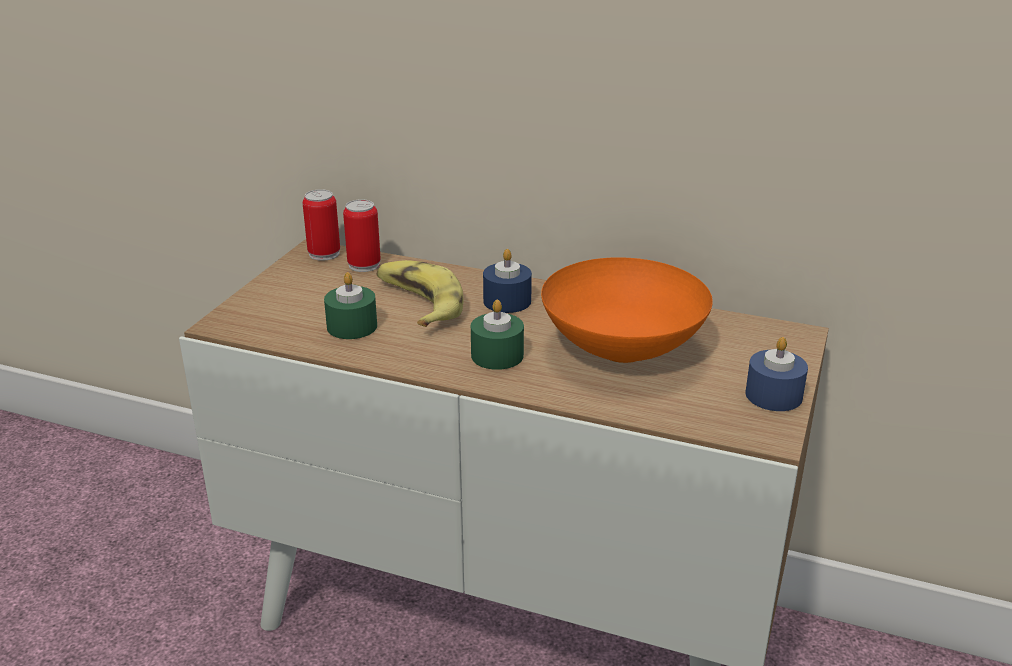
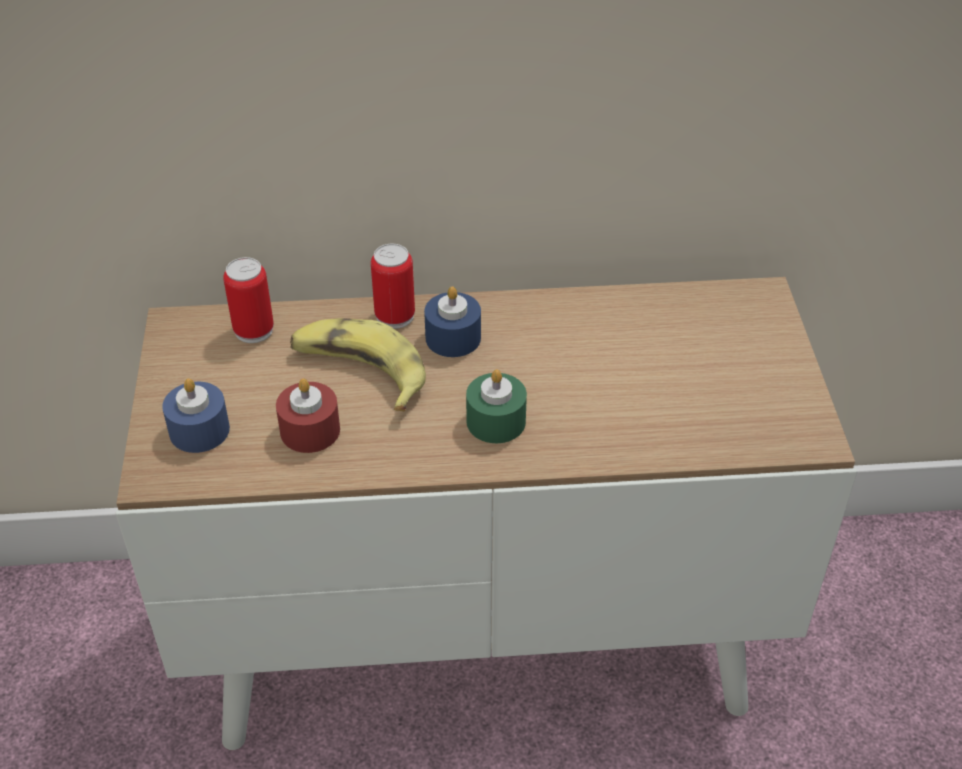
camera: 25 degrees left, 15 degrees up
(324, 253) = (192, 326): can -> can (395, 316)
(352, 326) = (310, 430): green candle -> red candle
(621, 348) = (612, 369): orange bowl -> none
(773, 395) = (788, 386): blue candle -> blue candle (199, 430)

